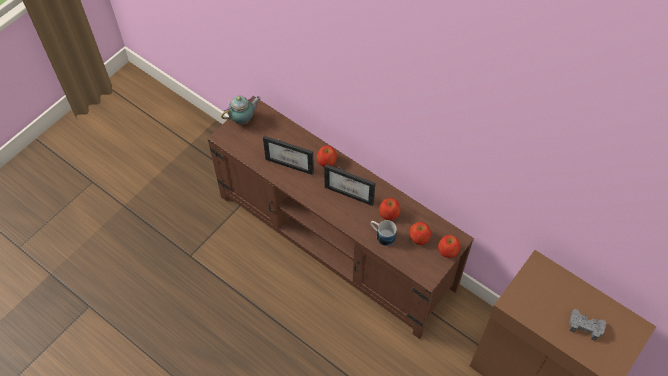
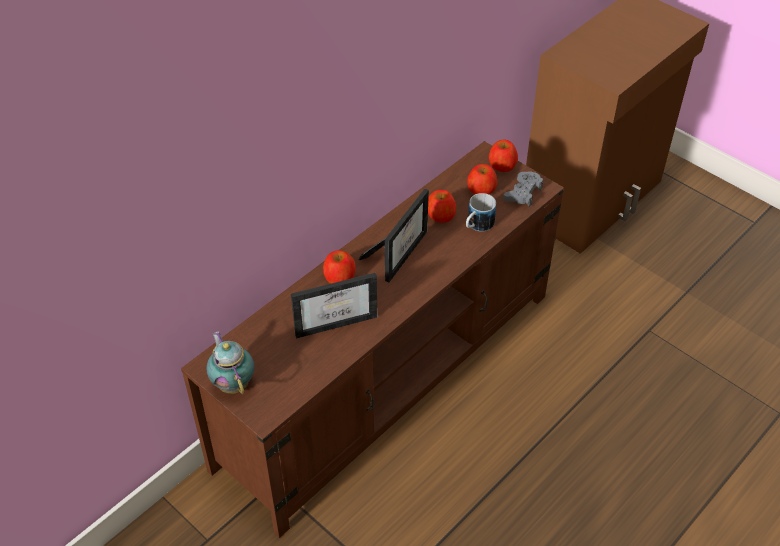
camera: 85 degrees left, 10 degrees down
(292, 162) = (335, 319): picture frame -> picture frame turned 45 degrees clockwise
(585, 326) = (639, 33): grey game controller -> grey game controller (523, 193)

